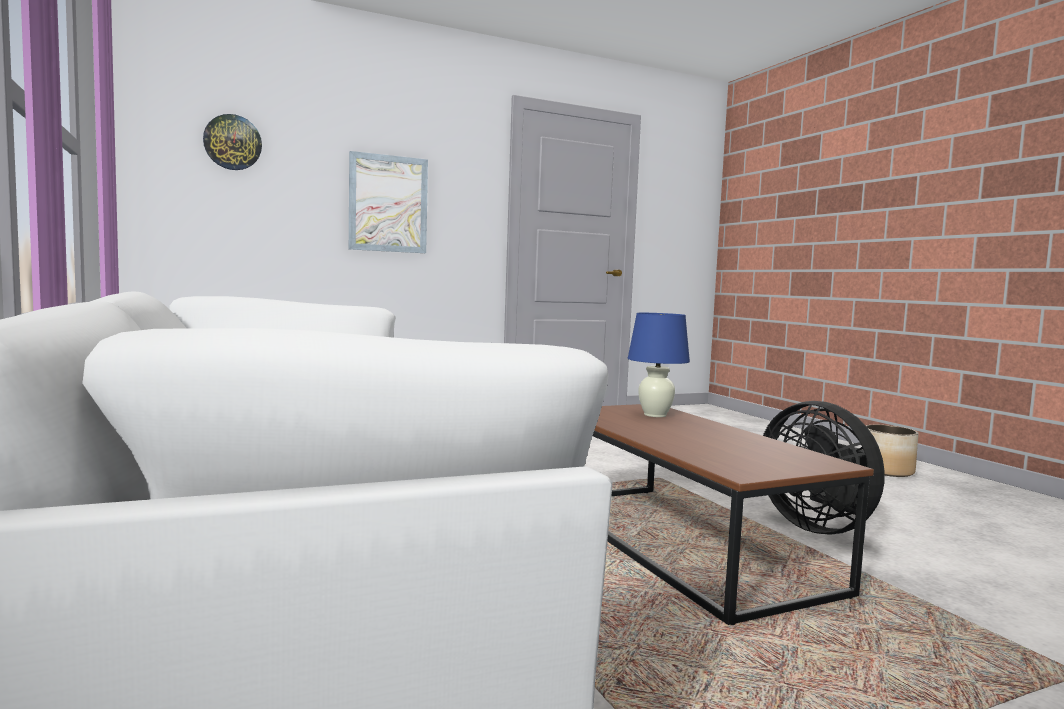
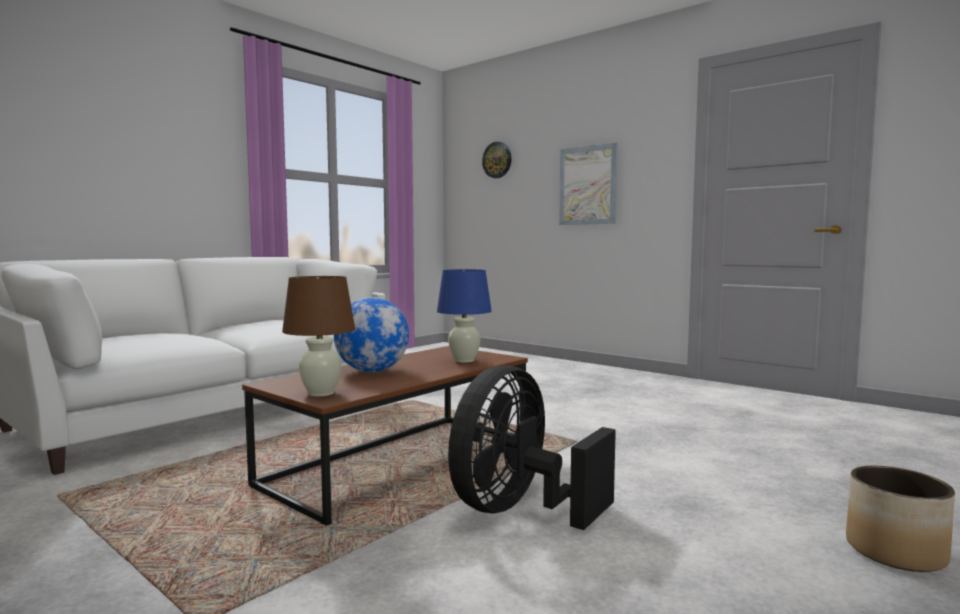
camera: 65 degrees right, 0 degrees up
(692, 440) = (372, 371): none -> globe
(805, 463) = (321, 393): none -> brown table lamp

